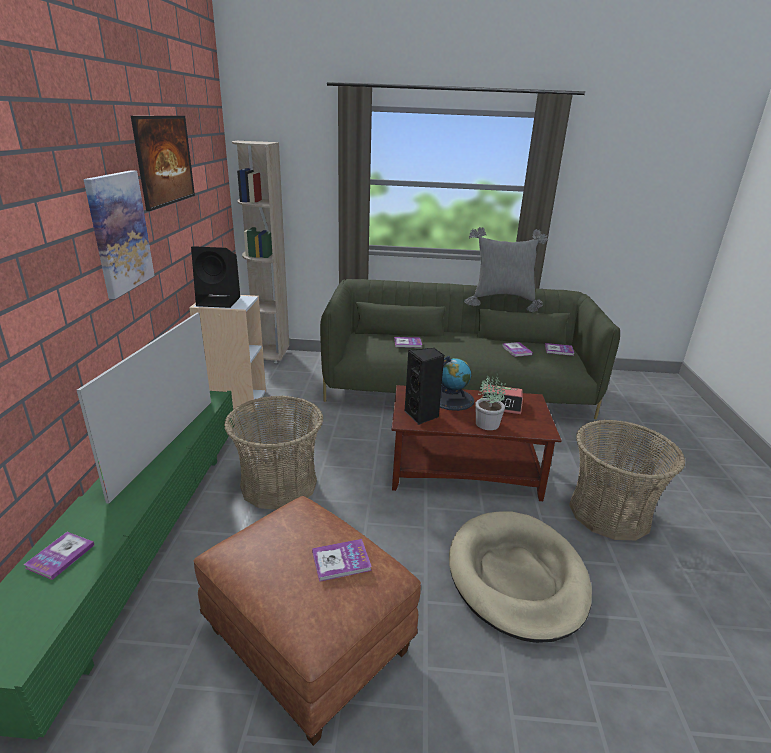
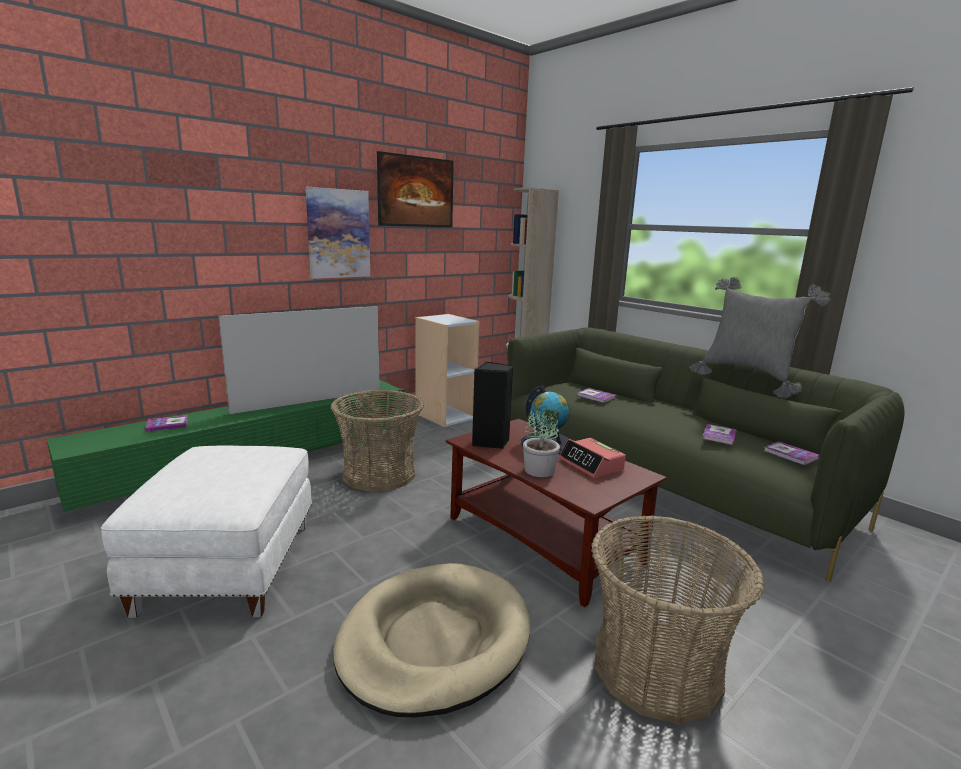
camera: 45 degrees right, 10 degrees down
(220, 301) = (443, 318): black speaker -> none
(306, 640) = (228, 564): brown ottoman -> white ottoman
(341, 561) = (227, 480): book -> none

